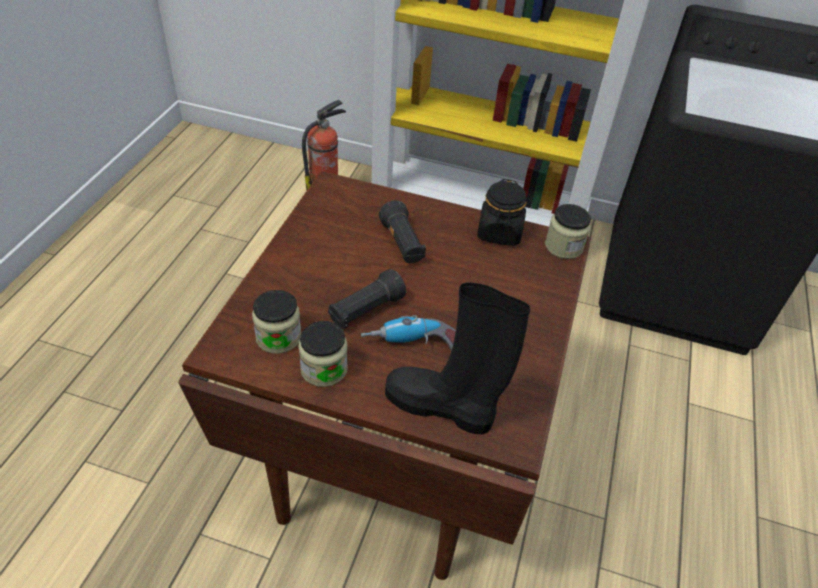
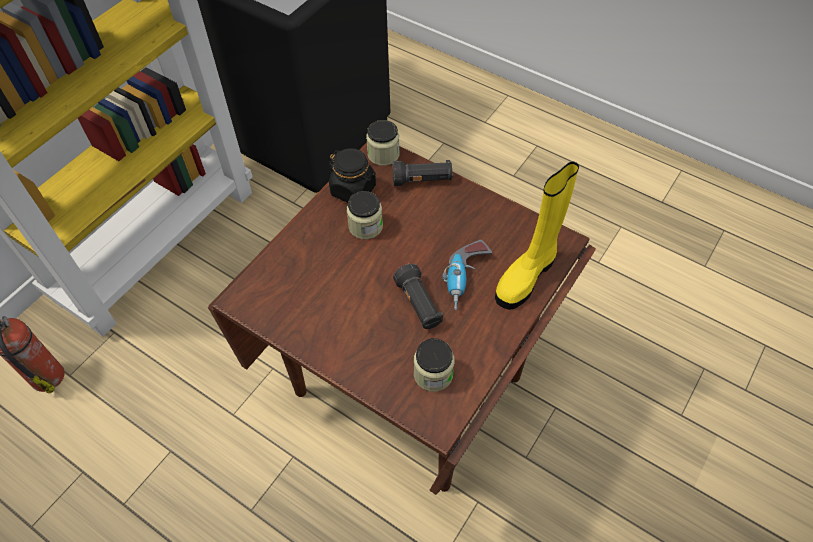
camera: 70 degrees left, 10 degrees up
(324, 369) = (475, 346): jar -> jar (365, 226)
(402, 244) = (345, 261): black flashlight -> black flashlight (422, 180)
(442, 407) = (527, 276): black boot -> yellow boot

